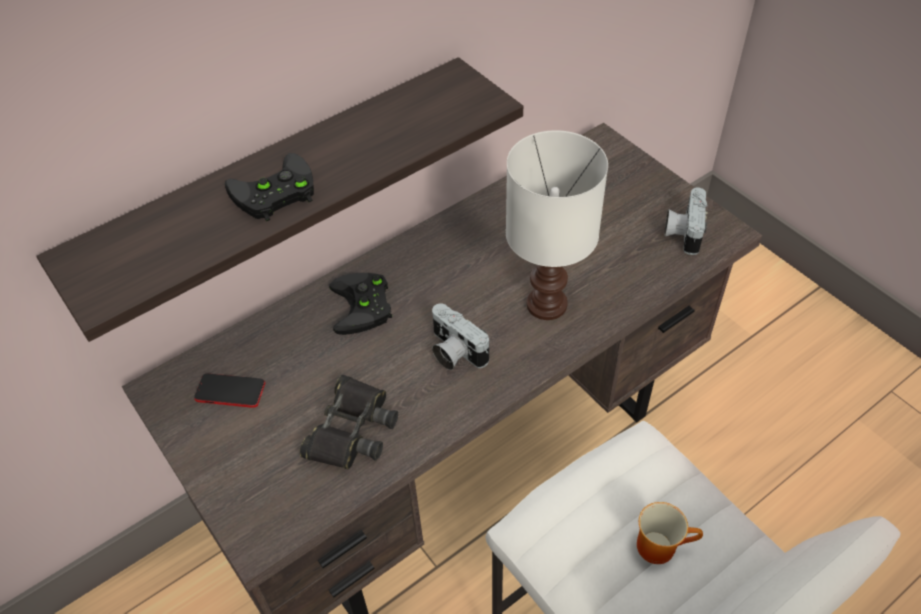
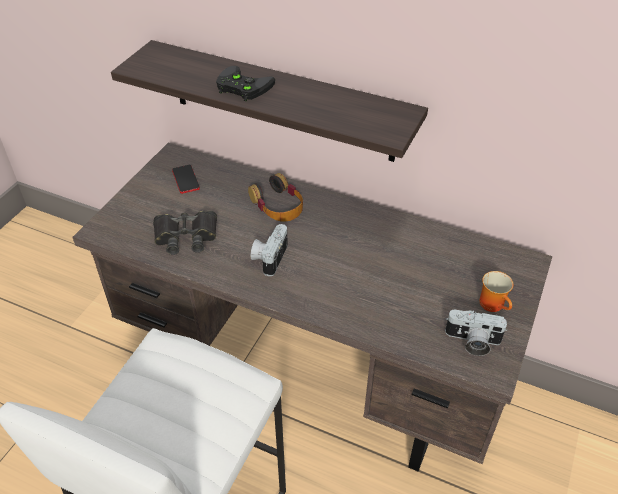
camera: 60 degrees right, 5 degrees down
(364, 307) = (278, 205): black game controller -> headphones
(546, 306) = (338, 288): white table lamp -> none
(660, 544) = (171, 412): mug -> mug (494, 304)
(683, 231) = (472, 342): camera -> camera turned 150 degrees counterclockwise

